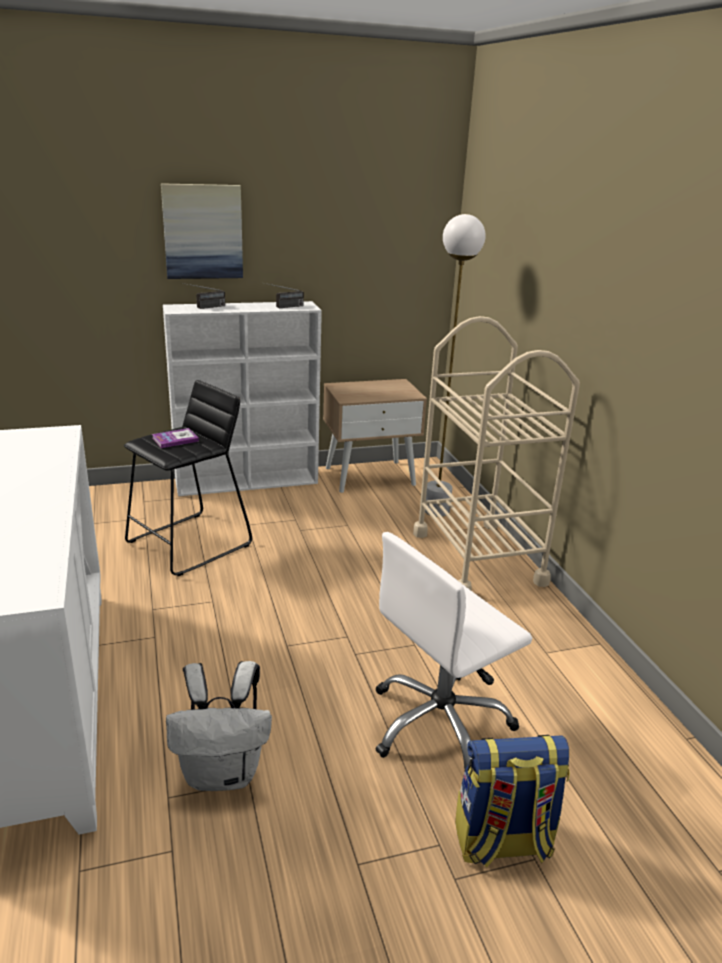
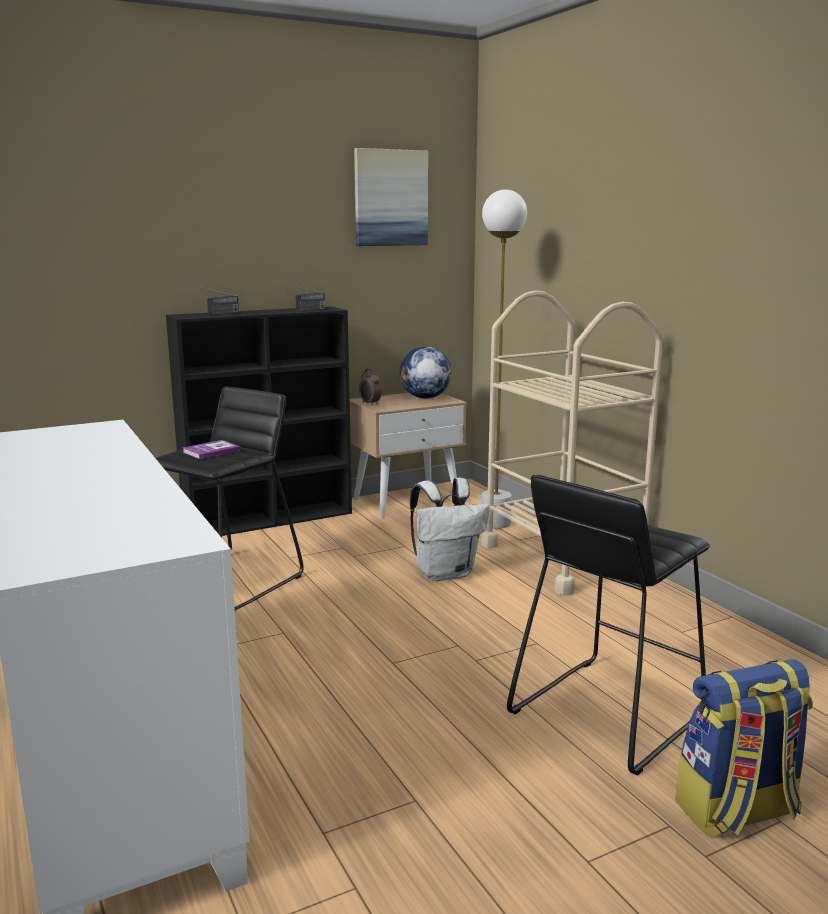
camera: 10 degrees left, 10 degrees down
(203, 232) = (209, 231): picture -> picture (390, 198)
(223, 773) = (380, 797): white backpack -> white backpack (445, 573)
(248, 481) = (270, 519): white bookcase -> black bookcase
(340, 392) = (369, 404): none -> alarm clock
(392, 388) = (424, 398): none -> globe
(440, 725) = (606, 712): white office chair -> black stool

